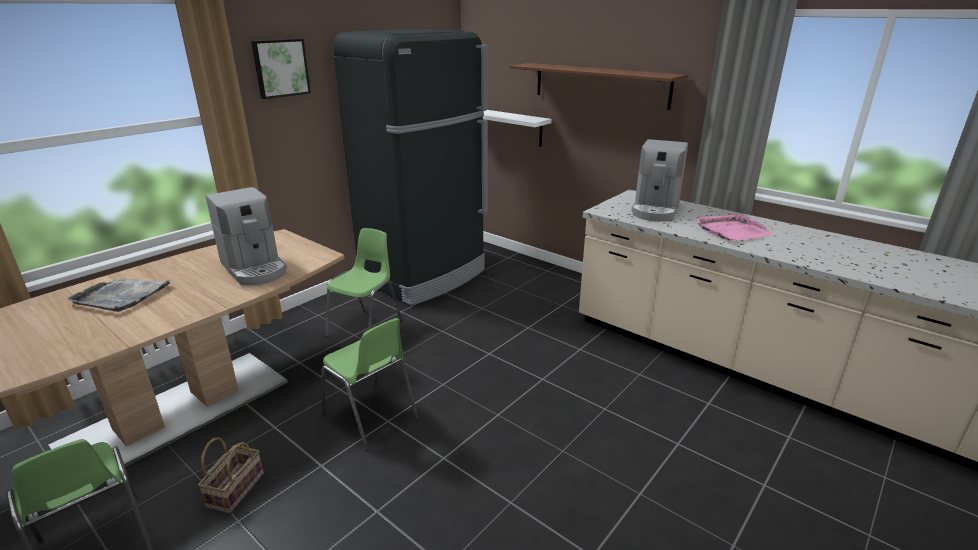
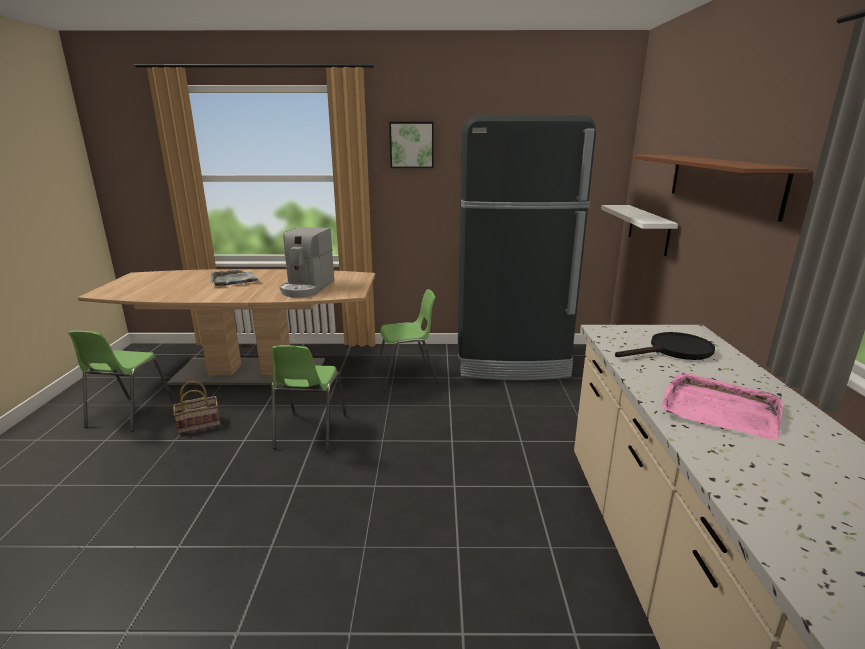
camera: 50 degrees right, 5 degrees down
(655, 209) = (674, 351): coffee machine -> black frying pan

